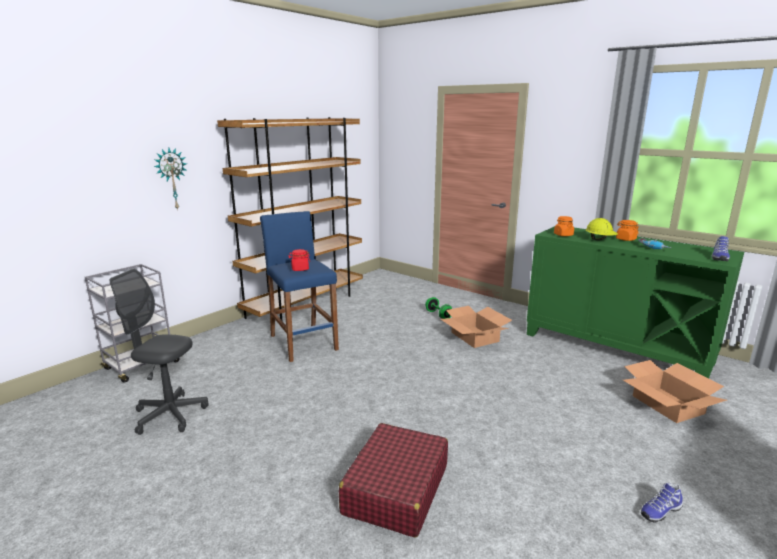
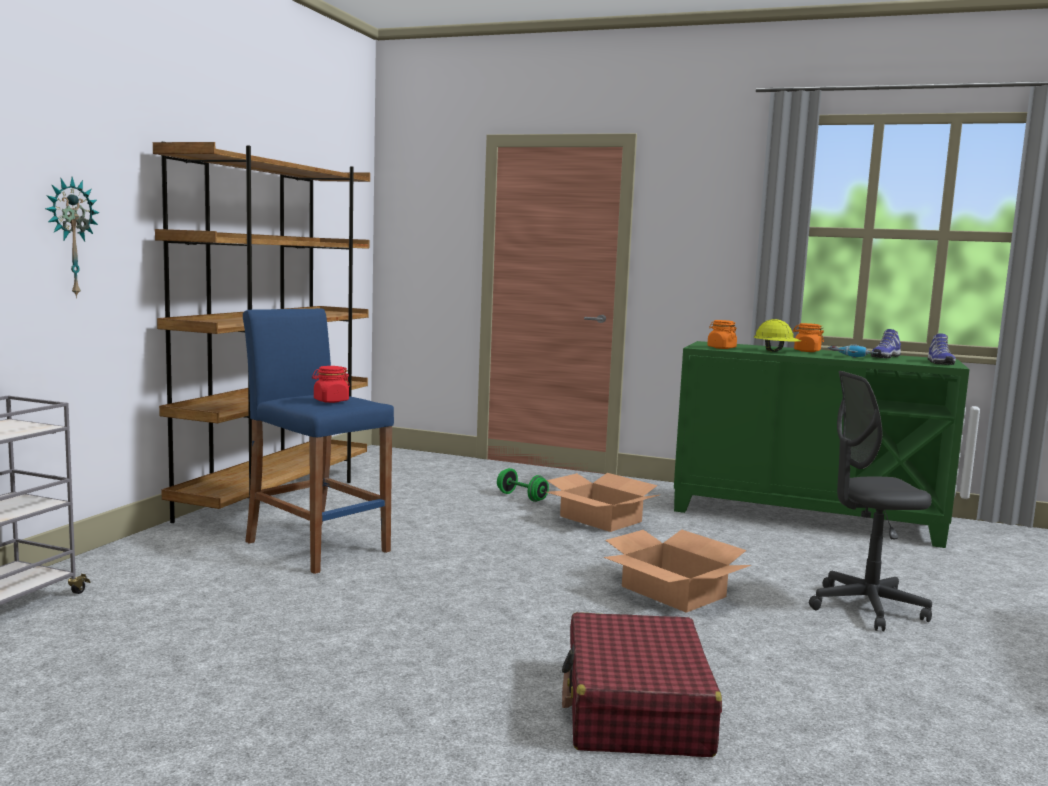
camera: 20 degrees left, 10 degrees down
(170, 415) = (135, 668): grey office chair -> grey office chair (866, 608)
(659, 511) = (995, 677): shoe -> shoe (884, 357)
(667, 404) = (916, 570): cardboard box -> cardboard box (673, 592)

